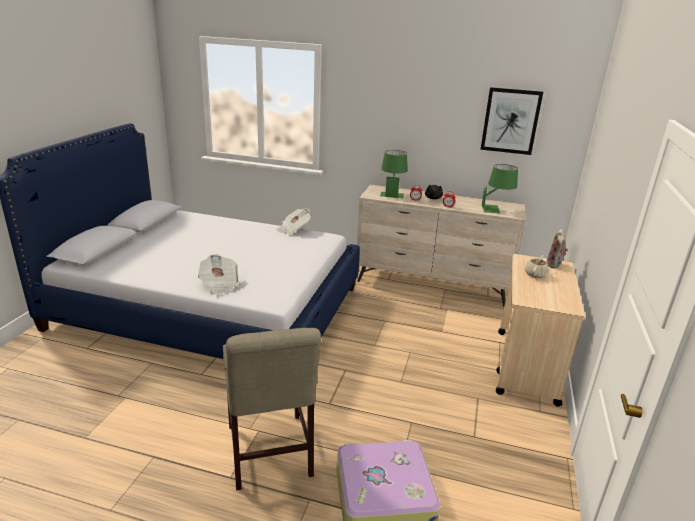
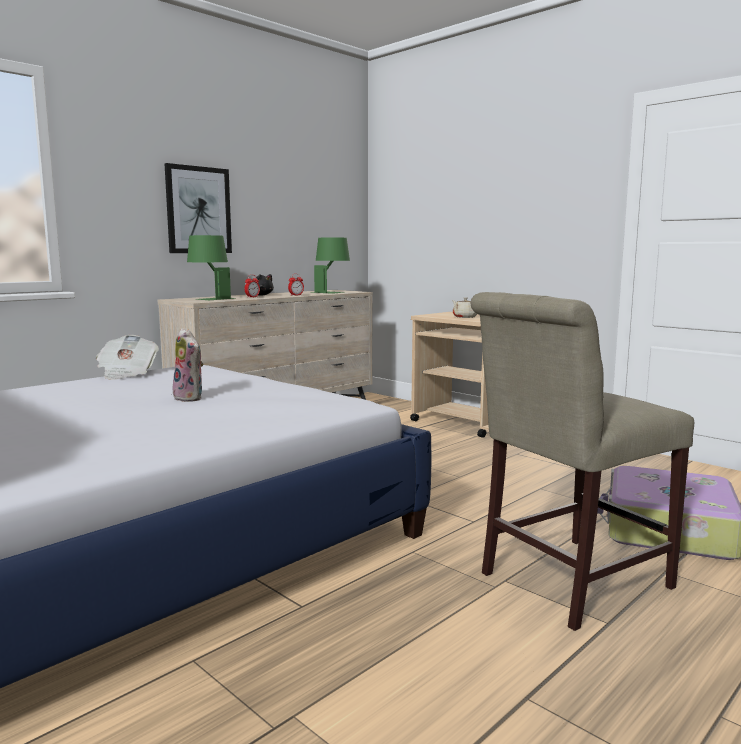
camera: 60 degrees left, 15 degrees down
(219, 284) = (247, 420): newspaper -> none
(269, 455) = (566, 582): beige chair -> beige chair turned 135 degrees clockwise
(510, 121) = (304, 190): picture -> picture (198, 210)
(554, 265) = (451, 313): plush toy -> plush toy (191, 398)

